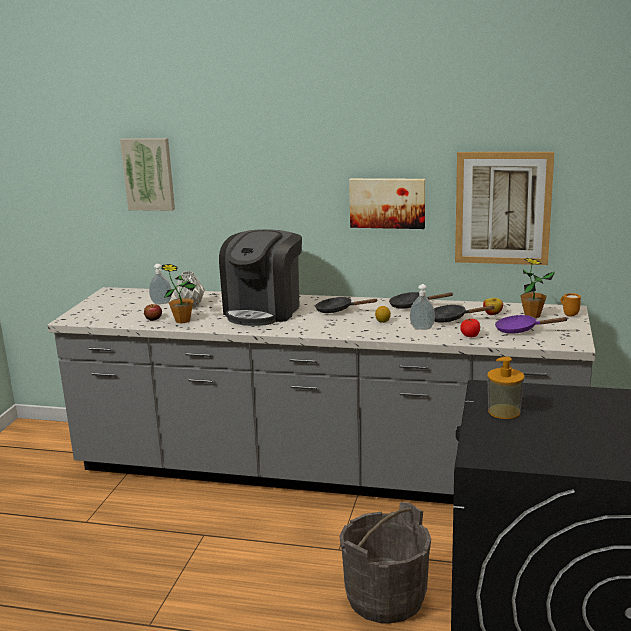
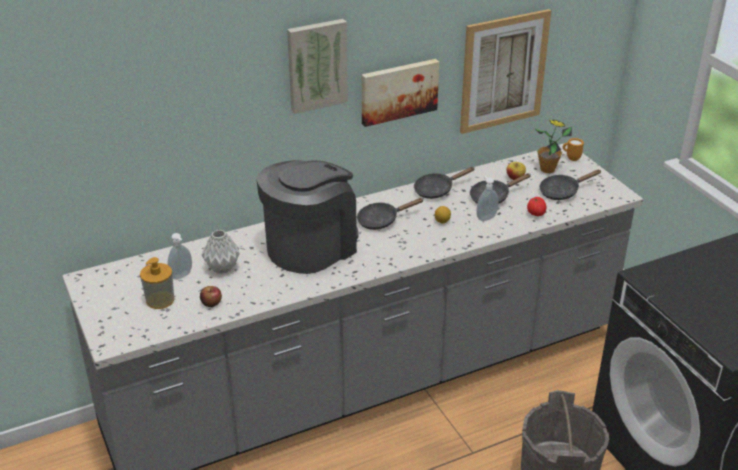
camera: 40 degrees left, 15 degrees up
(149, 174) = (117, 122): picture -> picture (316, 65)
(182, 320) = (249, 293): potted plant -> none
(263, 310) = (311, 247): coffee machine -> coffee machine turned 120 degrees counterclockwise
(504, 411) = (687, 297): soap dispenser -> soap dispenser (160, 300)
(520, 330) = (562, 191): purple frying pan -> black frying pan

